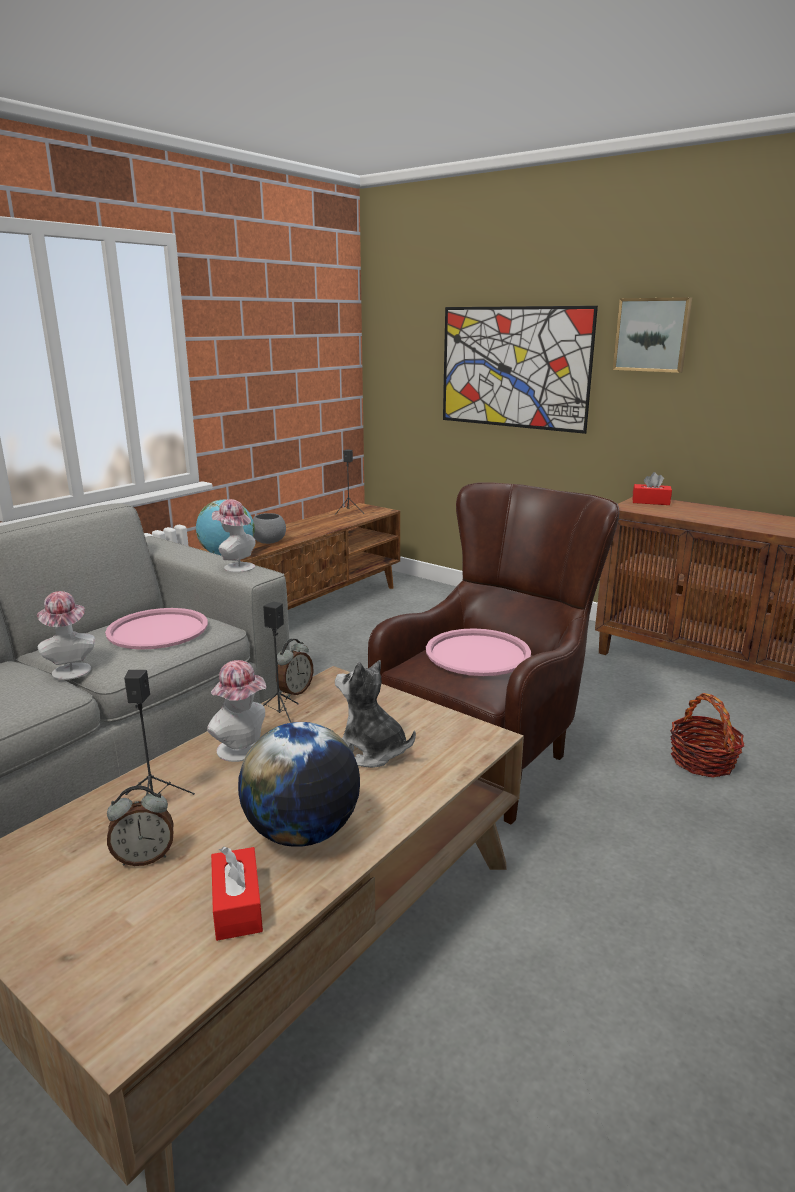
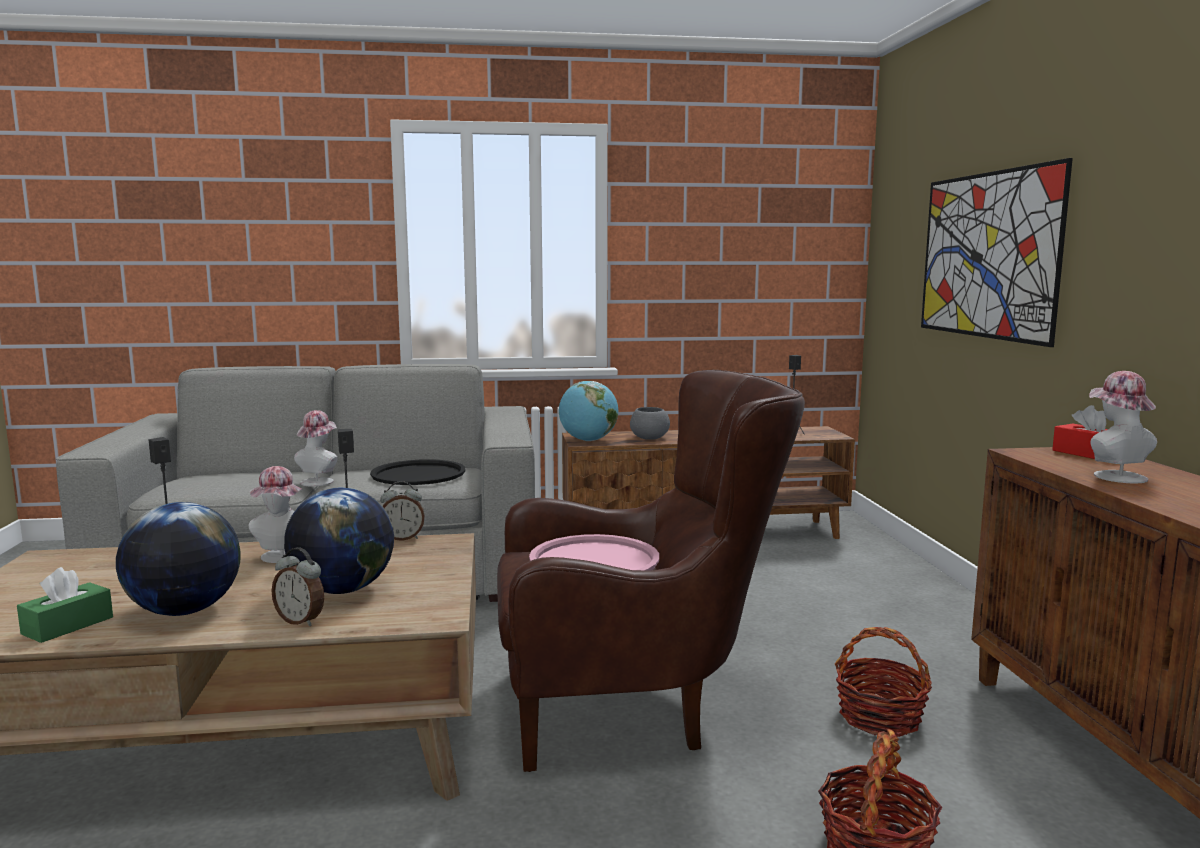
camera: 45 degrees right, 10 degrees down
(144, 857) = (104, 584): alarm clock -> alarm clock (301, 621)
(158, 630) = (418, 474): pink tray -> black tray
(235, 567) = (511, 433): hat -> hat (1114, 475)
(237, 905) = (68, 626): red tissue box -> green tissue box
(371, 751) = (342, 590): plush toy -> globe
(597, 694) = (880, 717): none -> basket
(652, 335) = (1132, 192): picture -> none

